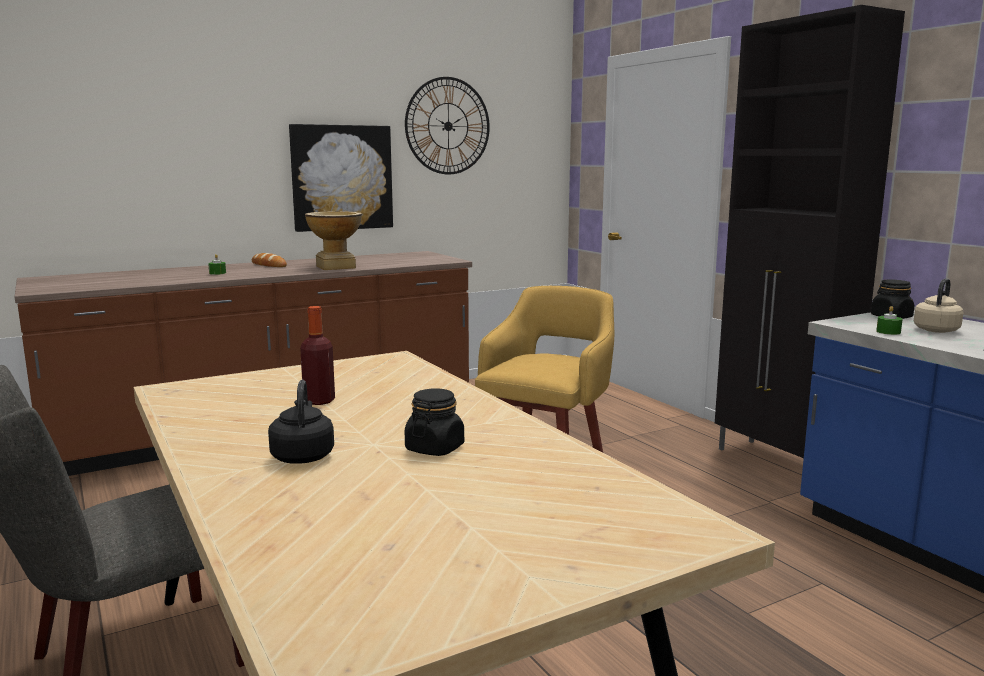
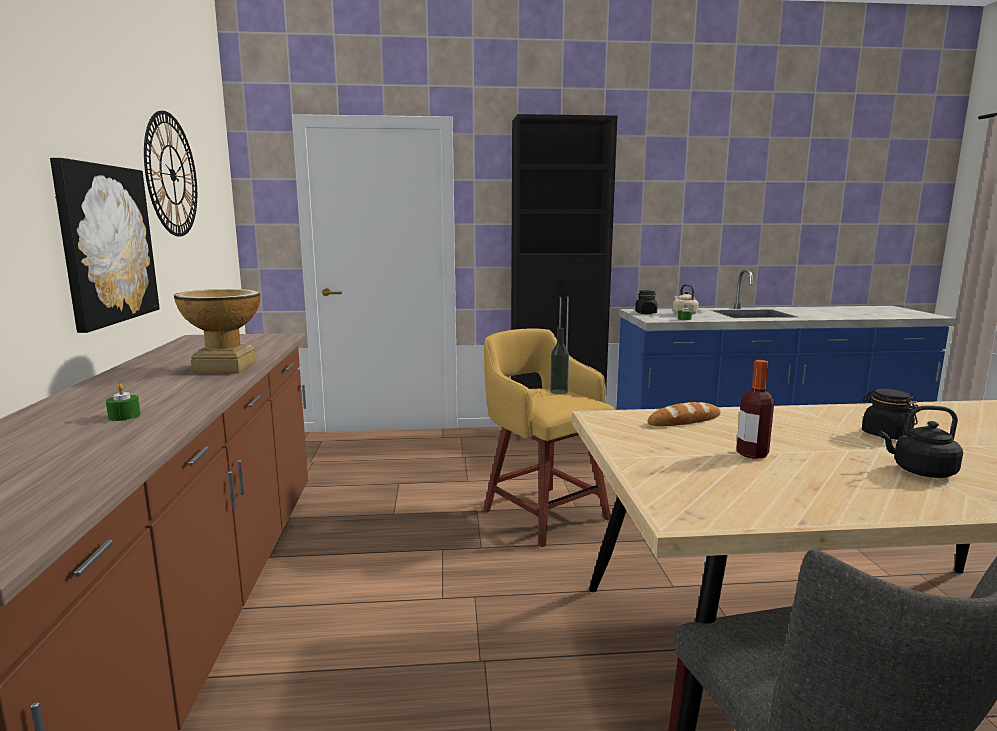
camera: 65 degrees left, 0 degrees up
(269, 265) = (113, 389): bread -> bread (684, 420)
(563, 362) = (559, 392): none -> bottle

